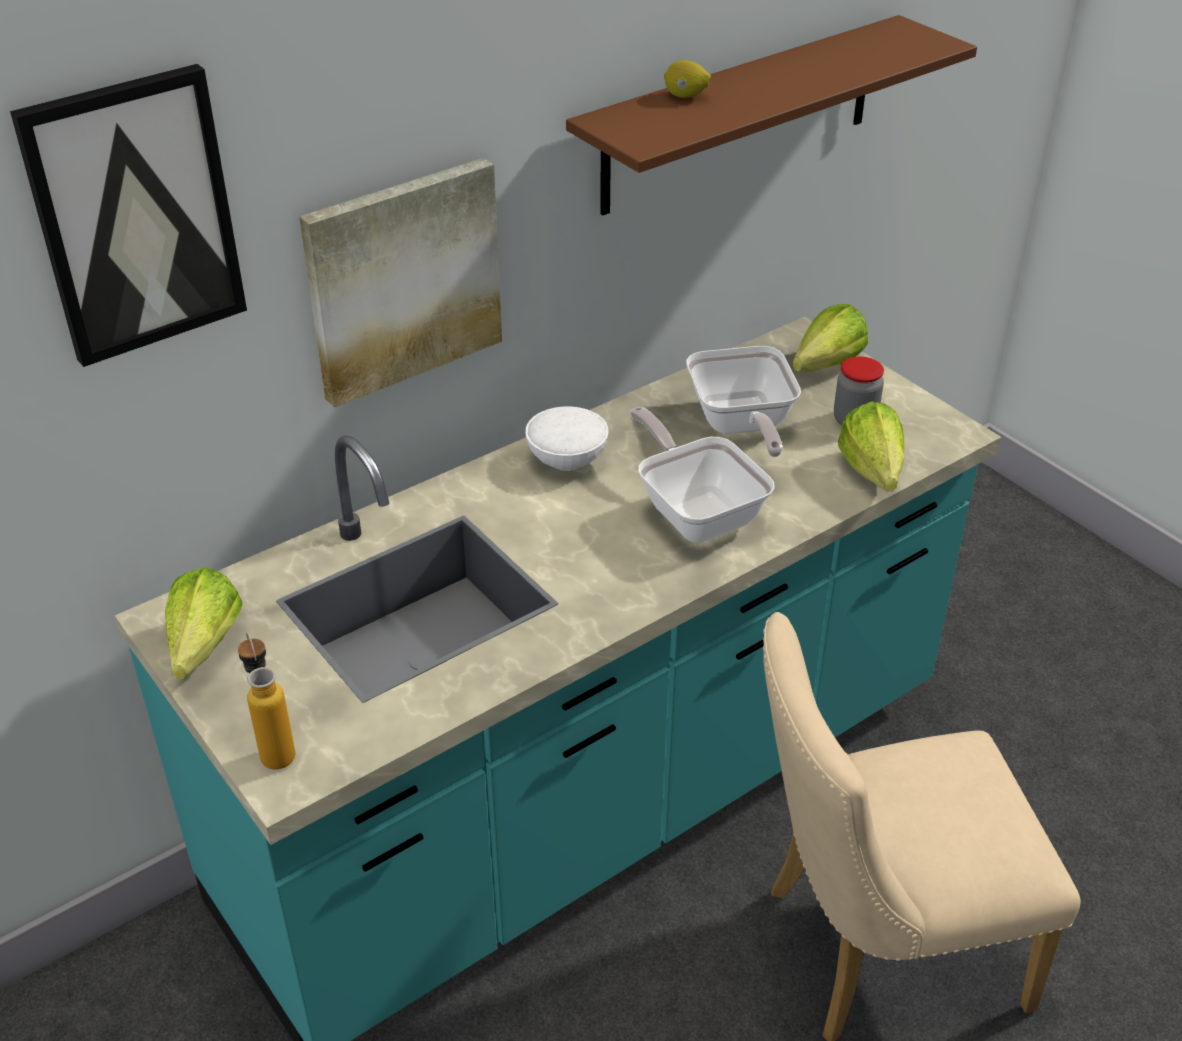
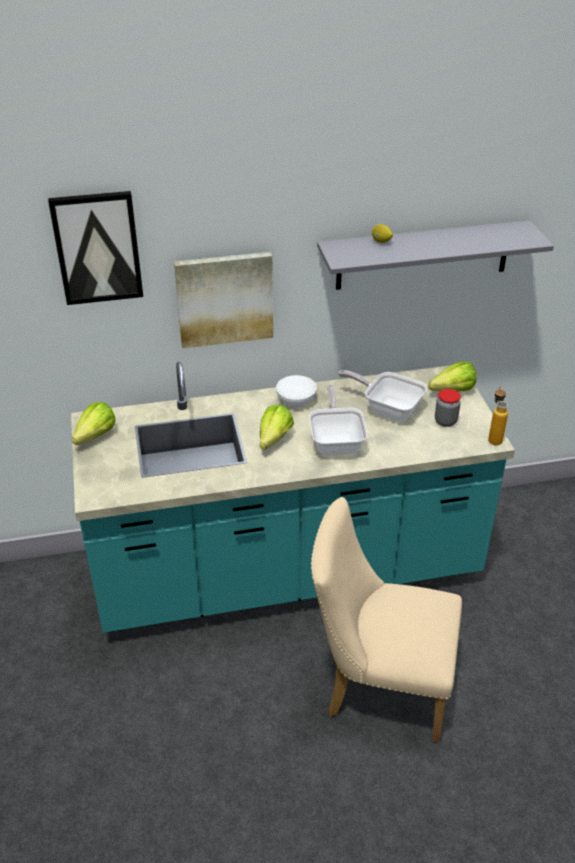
camera: 25 degrees right, 0 degrees up
(274, 747) = (96, 483): bottle -> bottle (494, 437)
(740, 115) = (423, 255): brown shelf -> grey shelf
(741, 426) = (388, 408): frying pan -> frying pan turned 105 degrees clockwise
(872, 478) = (432, 450): lettuce -> lettuce (271, 442)

